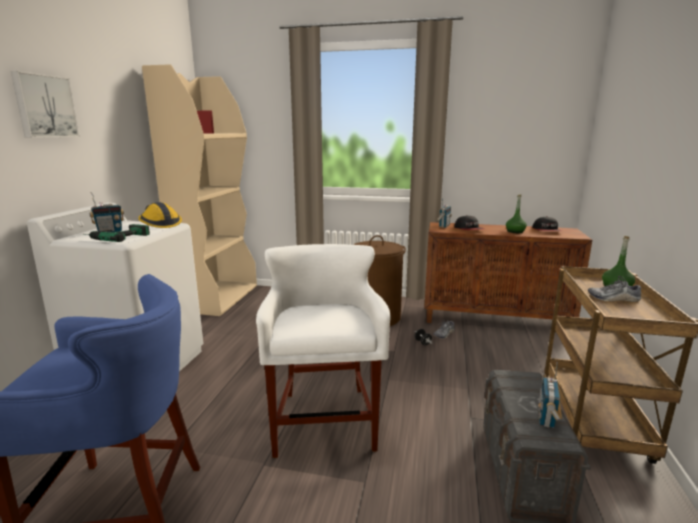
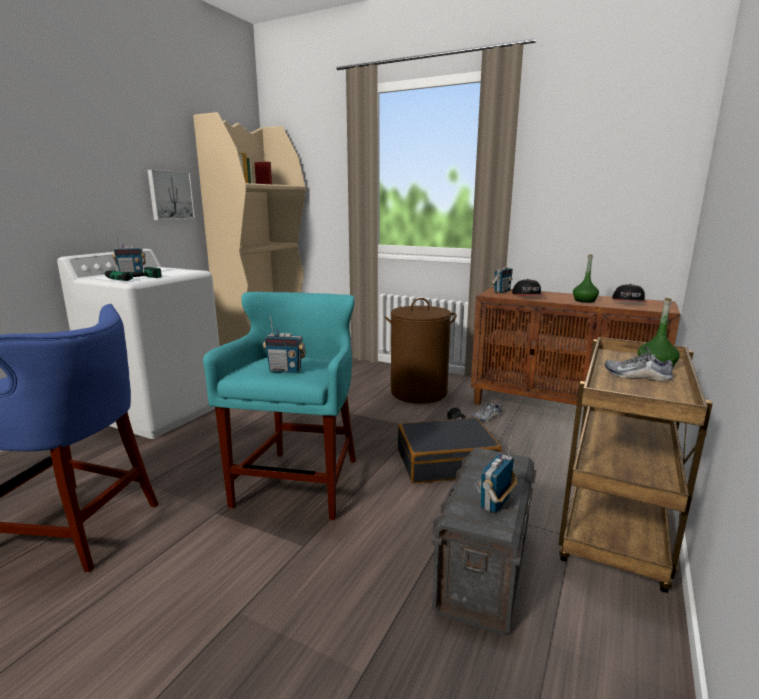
camera: 15 degrees right, 0 degrees up
(45, 106) = (84, 152): picture -> picture (170, 195)
(159, 224) = (183, 270): hard hat -> none
(324, 422) = (299, 484): white stool -> turquoise stool
(329, 322) = (285, 370): none -> radio
(436, 380) = (445, 462): none -> black suitcase

